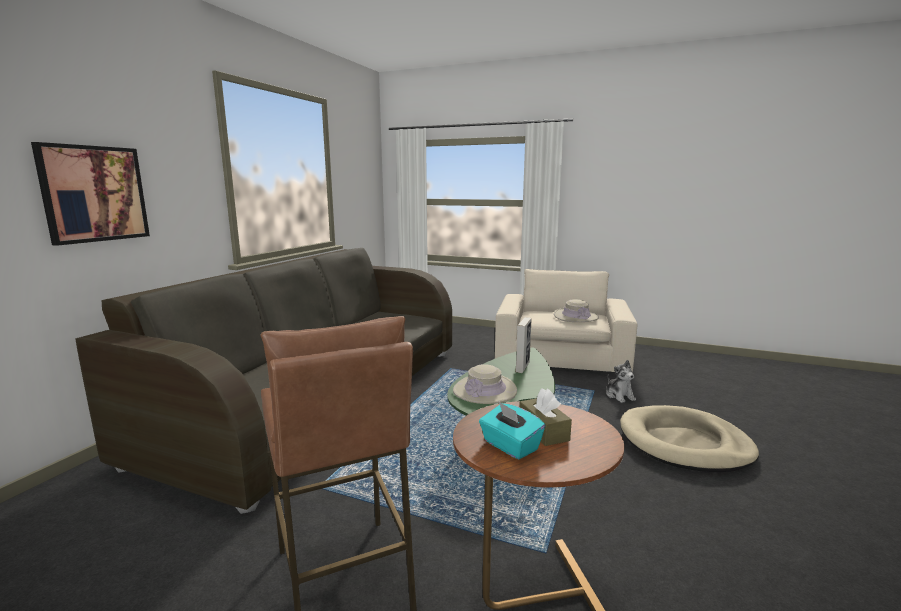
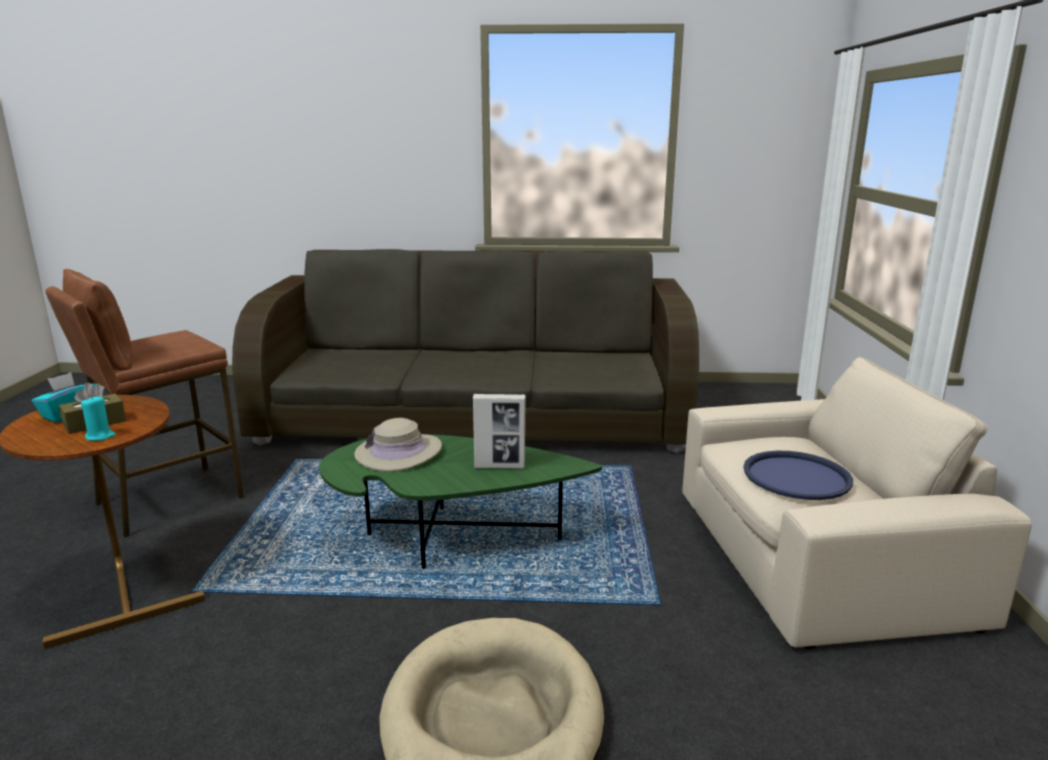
camera: 70 degrees right, 5 degrees up
(94, 194) = (342, 162): picture -> none
(575, 316) = (796, 476): beige hat -> blue tray
(580, 425) = (100, 436): none -> turquoise candle
(619, 396) = (660, 637): plush toy -> none

